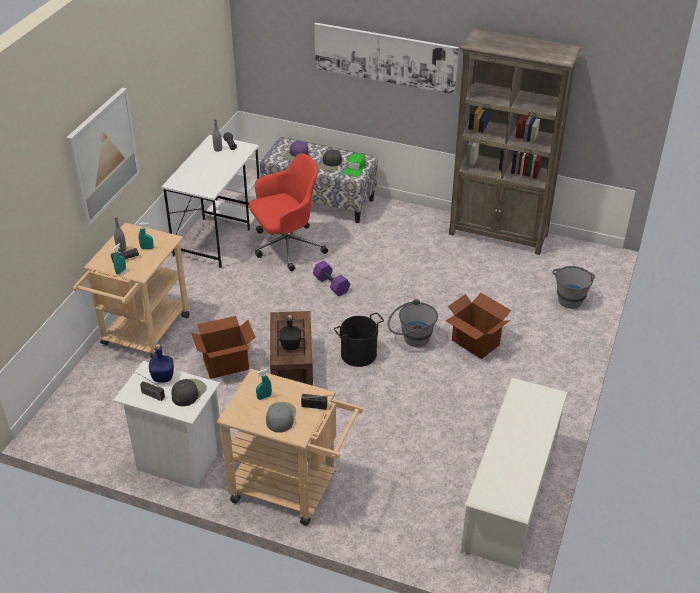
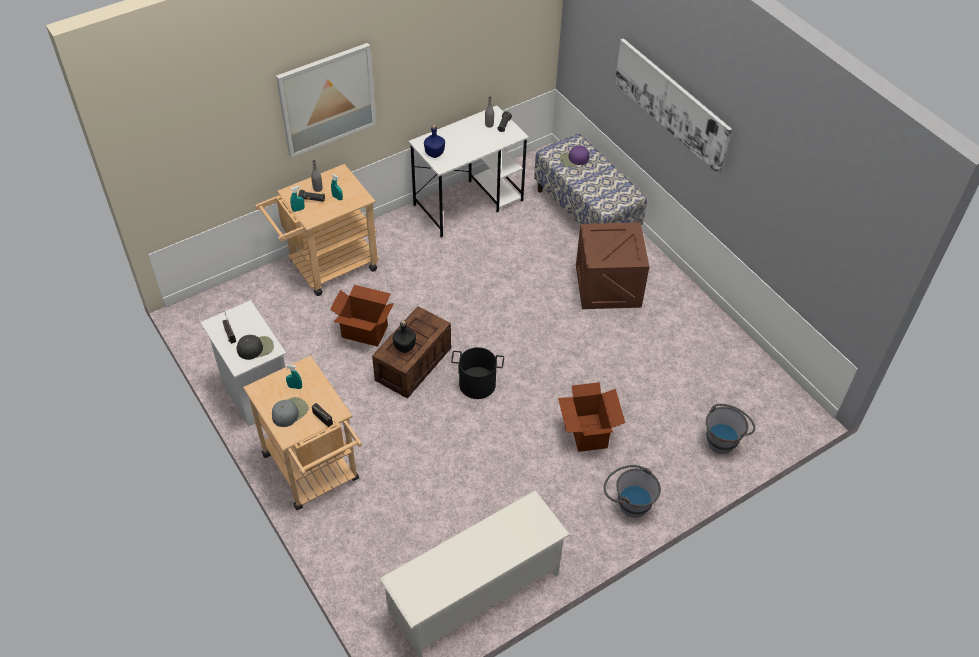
camera: 35 degrees right, 10 degrees up
(162, 377) = (250, 323): blue bottle -> blue bottle (434, 153)
(286, 247) = (513, 245): red office chair -> none
(330, 164) = (595, 184): black cap -> none
(332, 285) = (517, 304): purple dumbbell -> none
(355, 168) = (614, 200): green cap -> none
(387, 240) = (608, 286): none -> crate
(411, 338) = (535, 395): grey bucket -> grey bucket (628, 502)
(499, 234) = (721, 335): brown bookcase -> none

